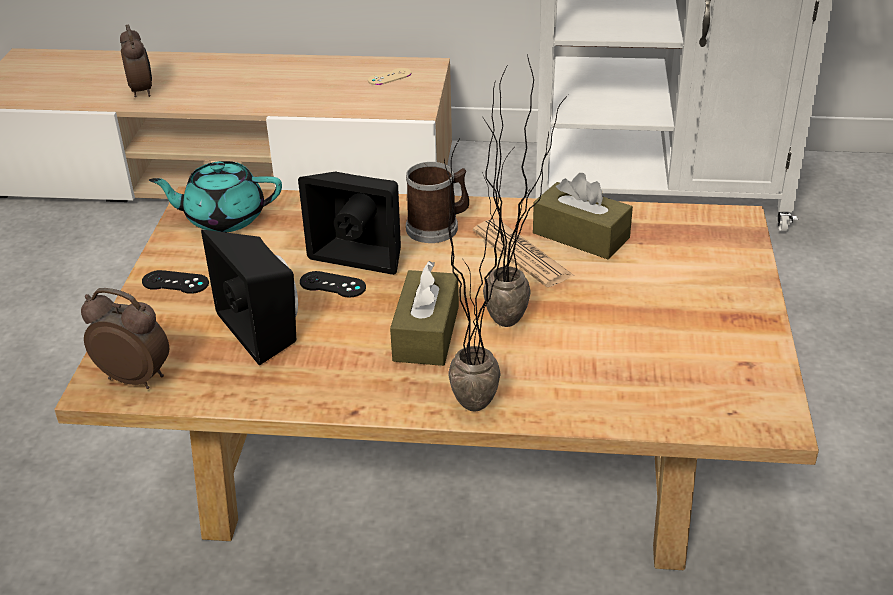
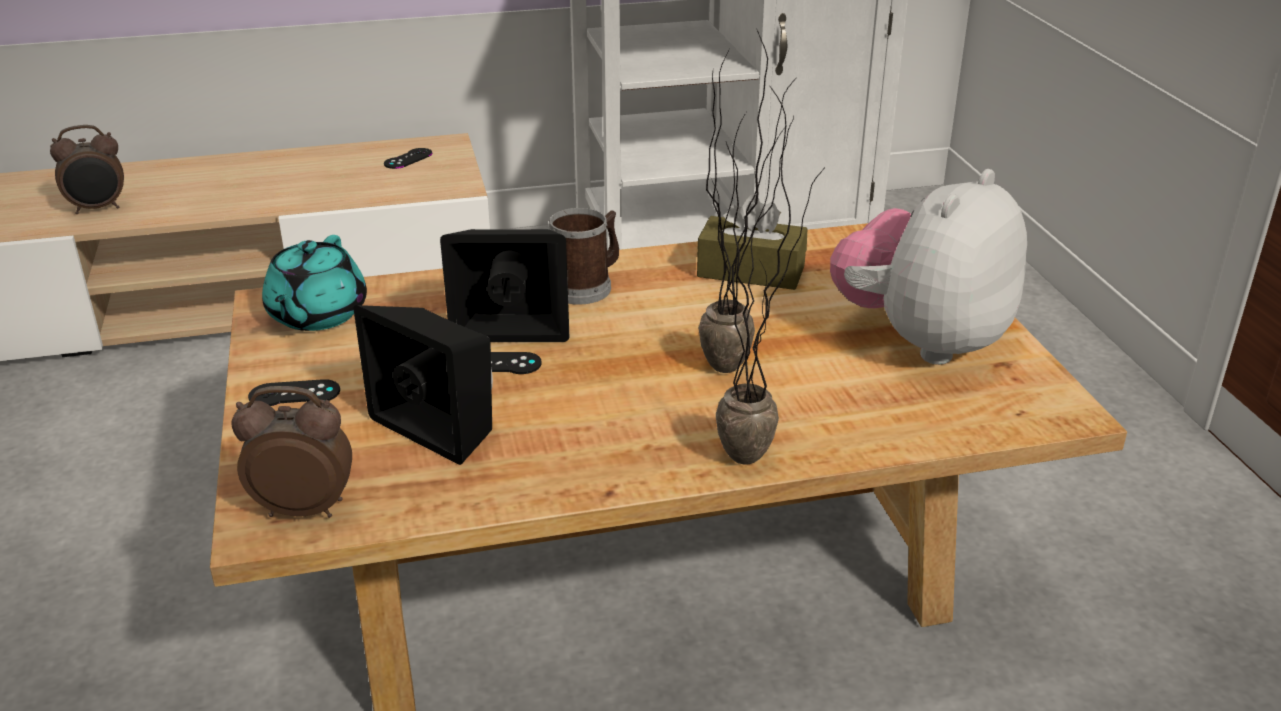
camera: 20 degrees left, 5 degrees down
(142, 91) = (98, 208): alarm clock -> alarm clock turned 105 degrees clockwise
(223, 218) = (316, 315): turquoise teapot -> turquoise teapot turned 60 degrees counterclockwise
(389, 77) = (408, 159): beige game controller -> black game controller
(426, 333) = (642, 395): brown tissue box -> none
(522, 254) = (698, 298): newspaper -> none
(688, 328) = (922, 340): none -> plush toy

